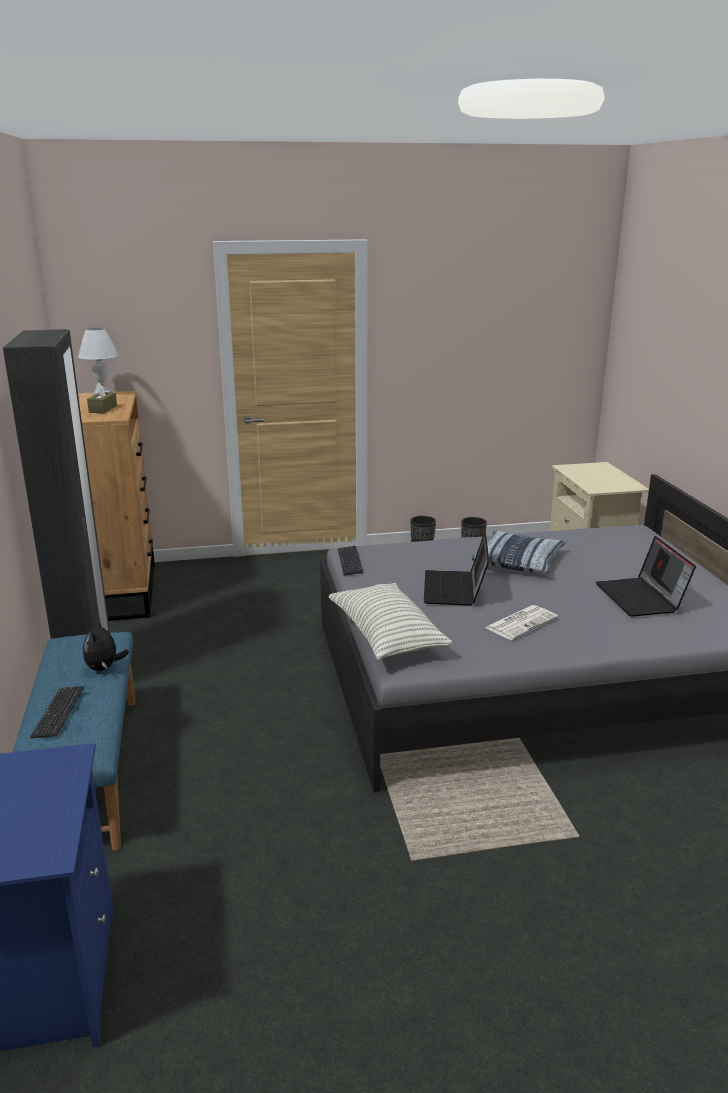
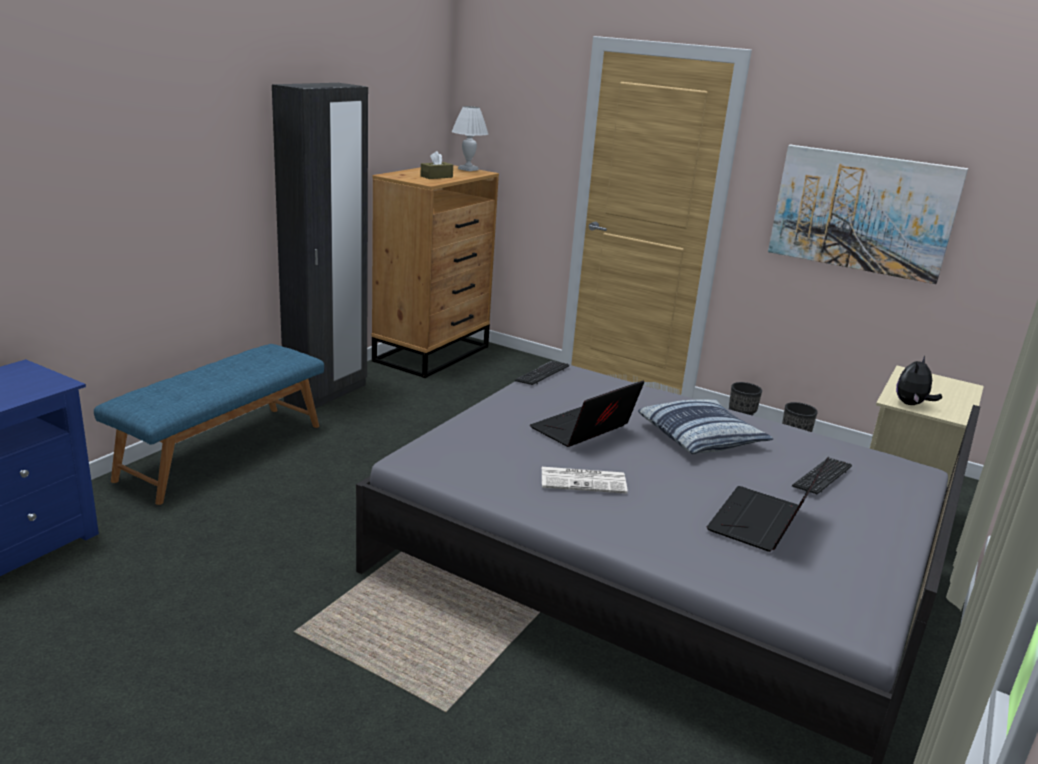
camera: 40 degrees right, 0 degrees up
(58, 713) = (182, 383): keyboard -> keyboard (822, 477)
(104, 668) = (257, 372): plush toy -> plush toy (911, 404)
(386, 636) = (448, 434): pillow -> none
(476, 357) = (862, 212): none -> picture

